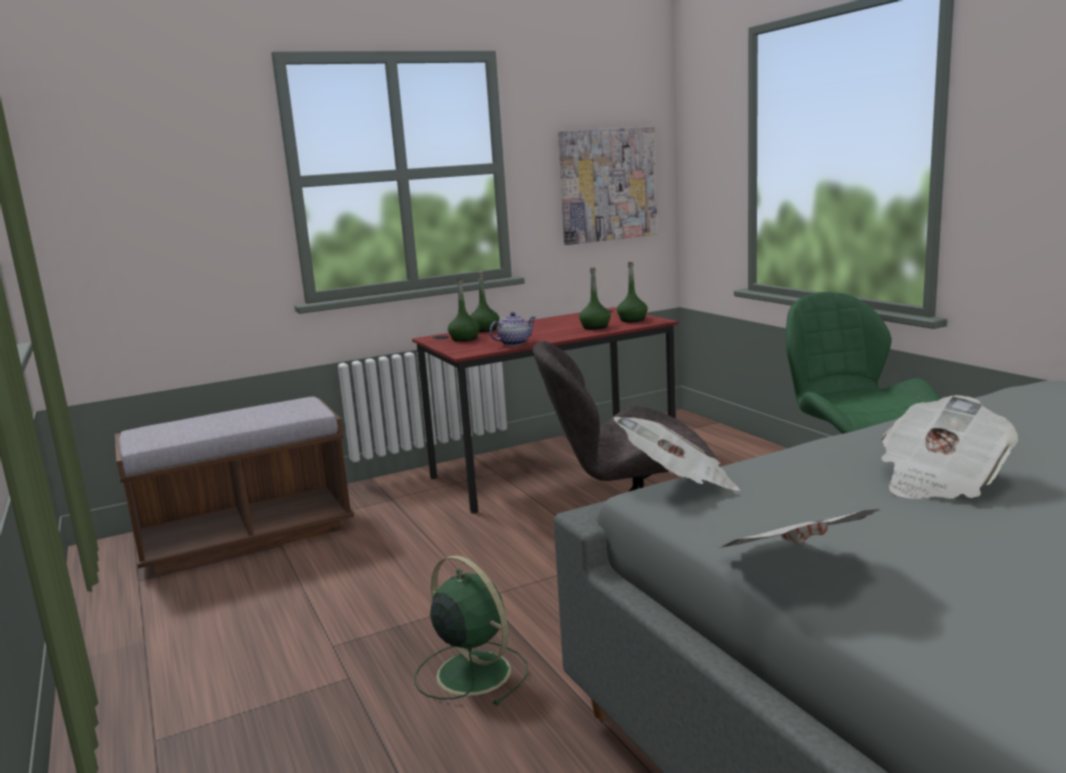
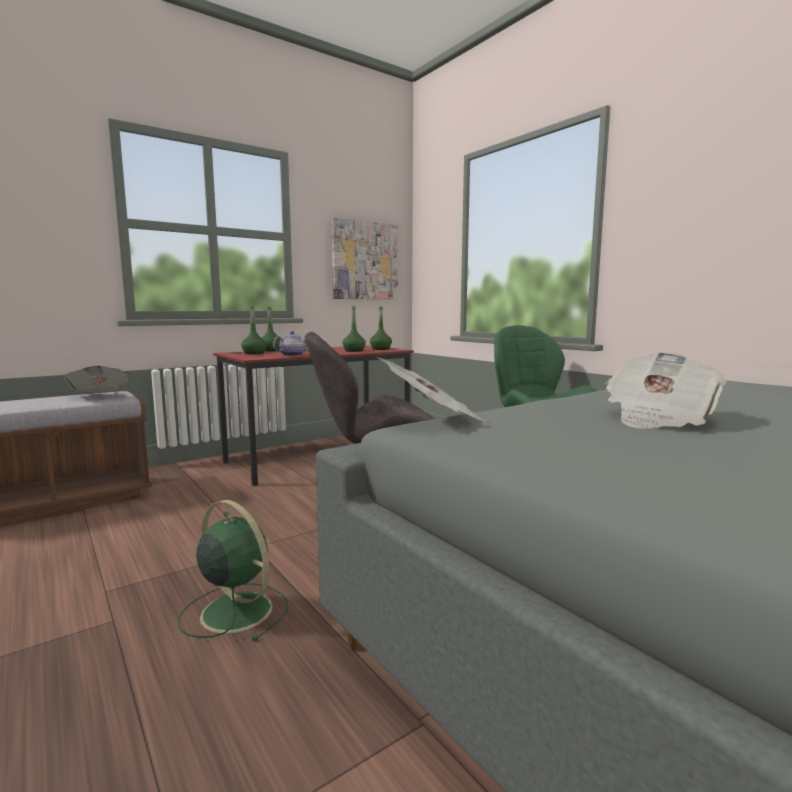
camera: 10 degrees left, 5 degrees down
(794, 567) = (568, 473): newspaper -> newspaper (100, 396)

